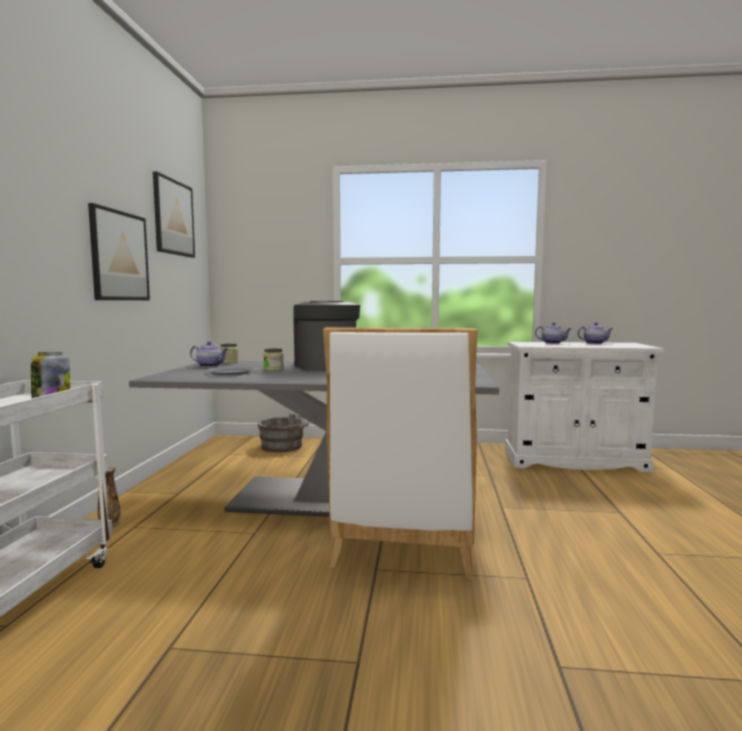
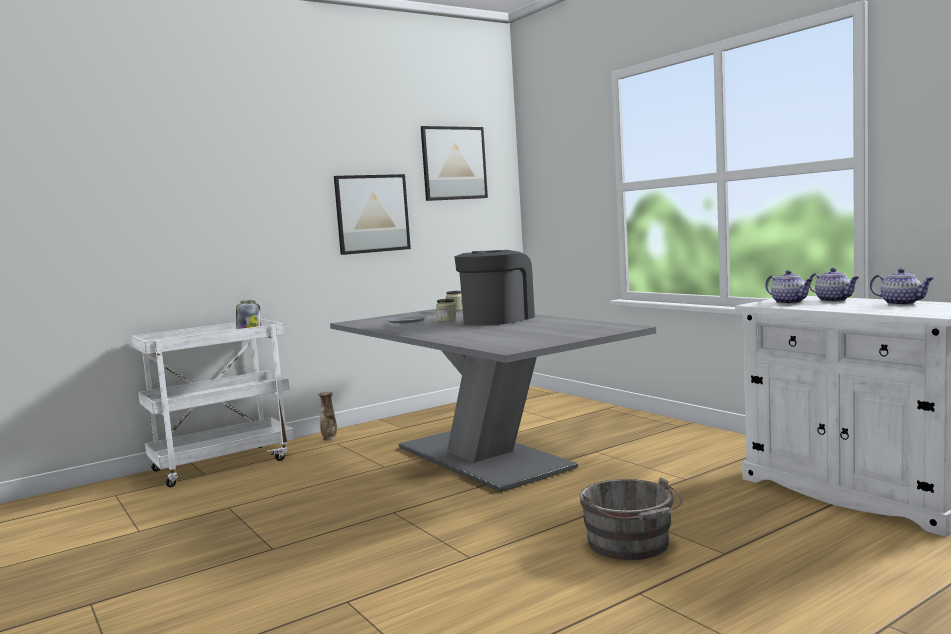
camera: 50 degrees right, 0 degrees up
(210, 366) = (427, 313): teapot -> teapot (789, 302)
(284, 447) = (559, 407): grey bucket -> grey bucket (631, 545)
(405, 542) = (455, 504): white chair -> none

